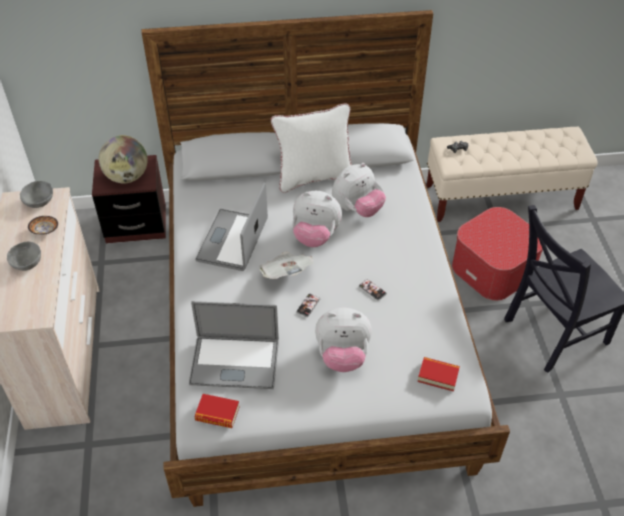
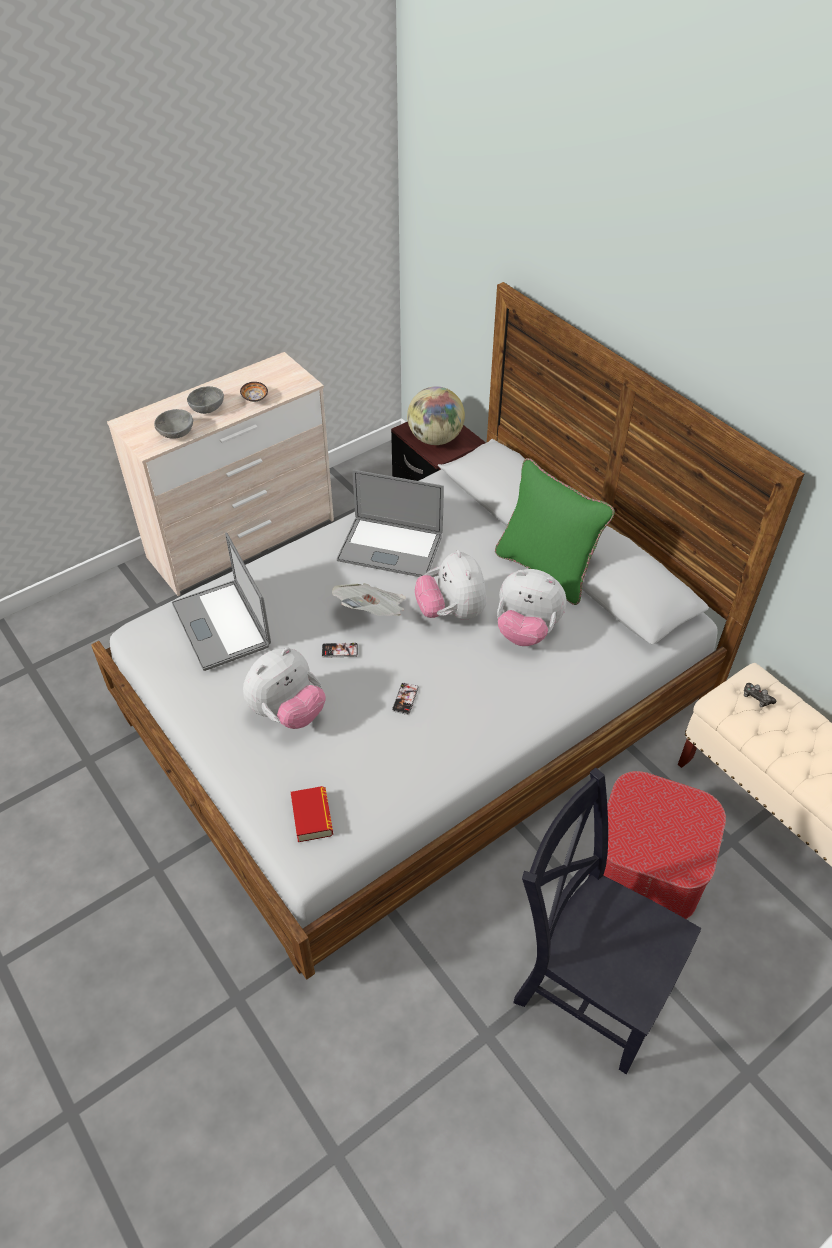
camera: 60 degrees right, 0 degrees up
(40, 202) = (289, 378): grey bowl -> grey bowl (176, 433)
(217, 414) = (151, 642): book -> none
(232, 240) = (390, 547): laptop -> laptop turned 150 degrees counterclockwise
(314, 177) = (546, 570): white pillow -> green pillow
(342, 356) = (287, 712): plush toy -> plush toy turned 105 degrees counterclockwise

